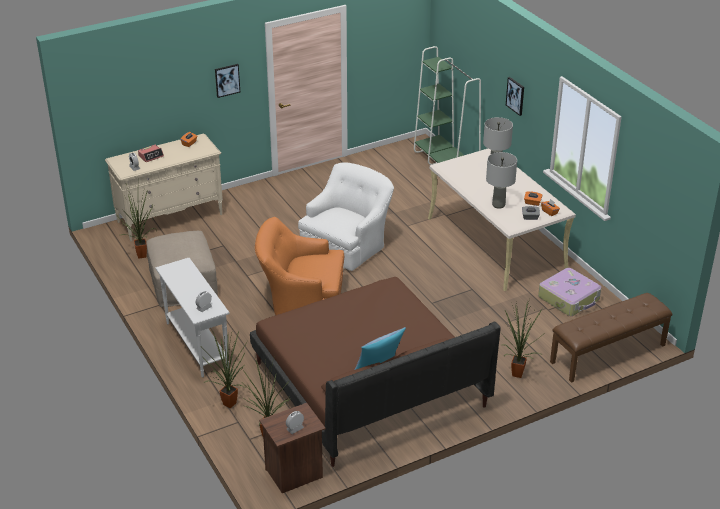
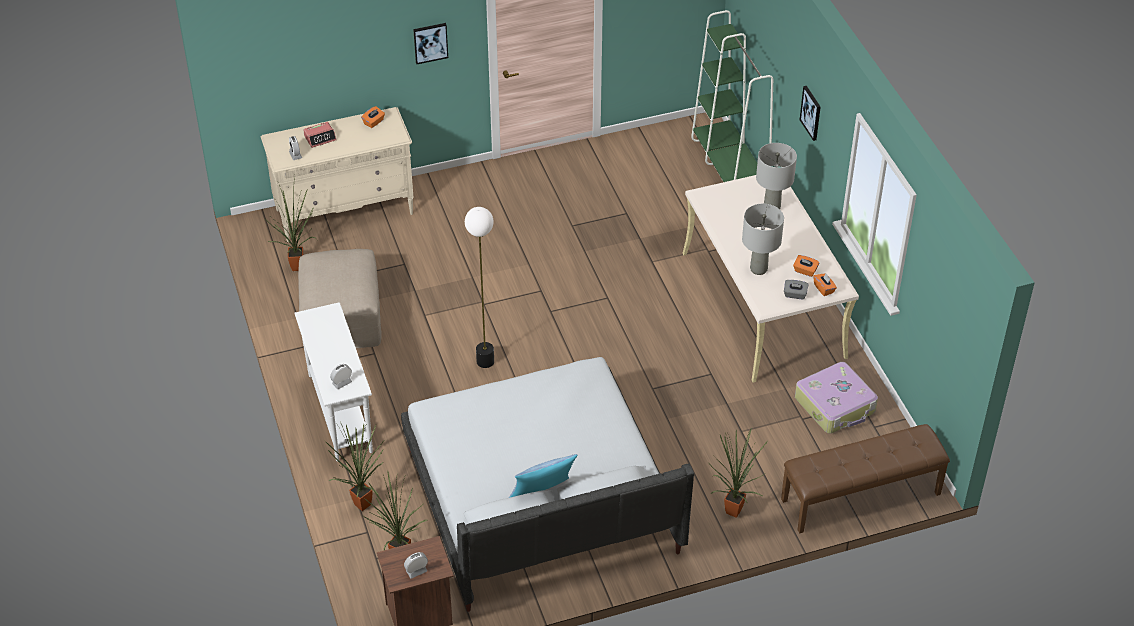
camera: 10 degrees right, 10 degrees up
(301, 299) = (485, 361): orange armchair -> floor lamp
(347, 245) = (565, 283): white armchair -> none
(368, 384) = (540, 500): brown bed -> grey bed

